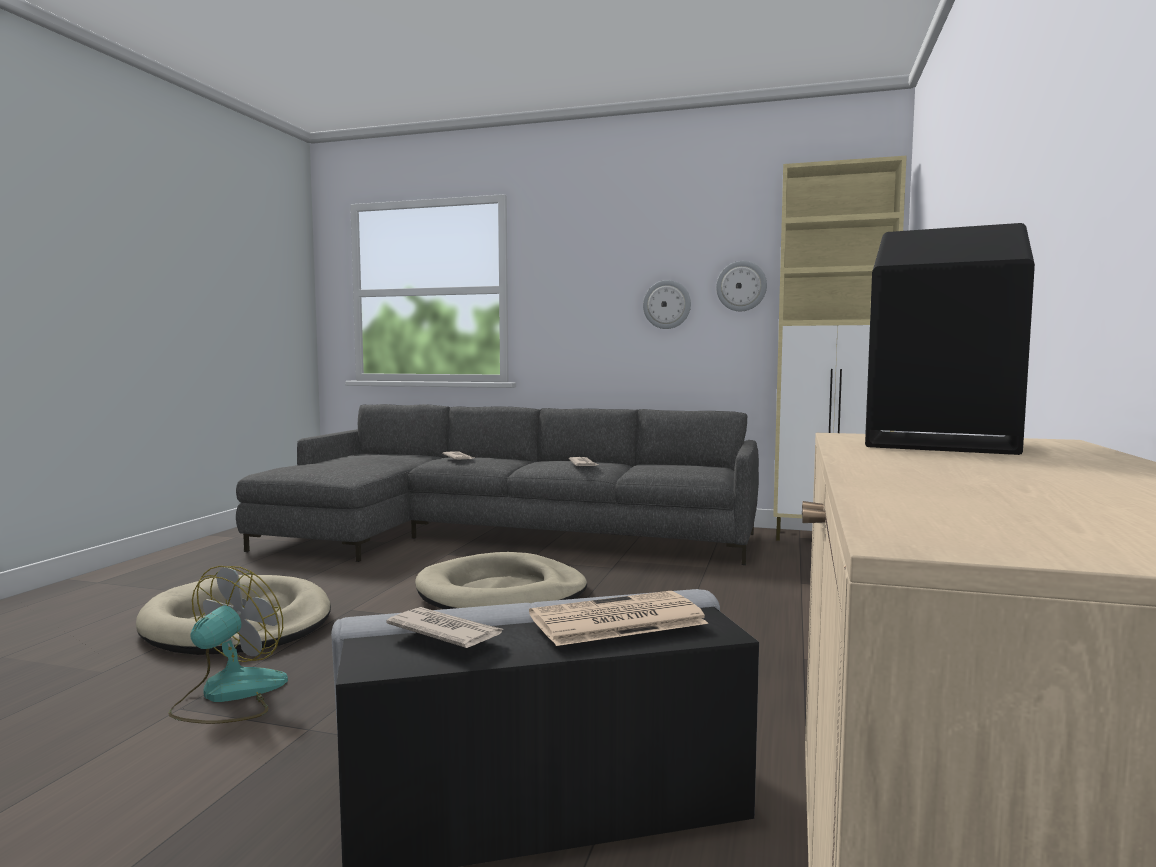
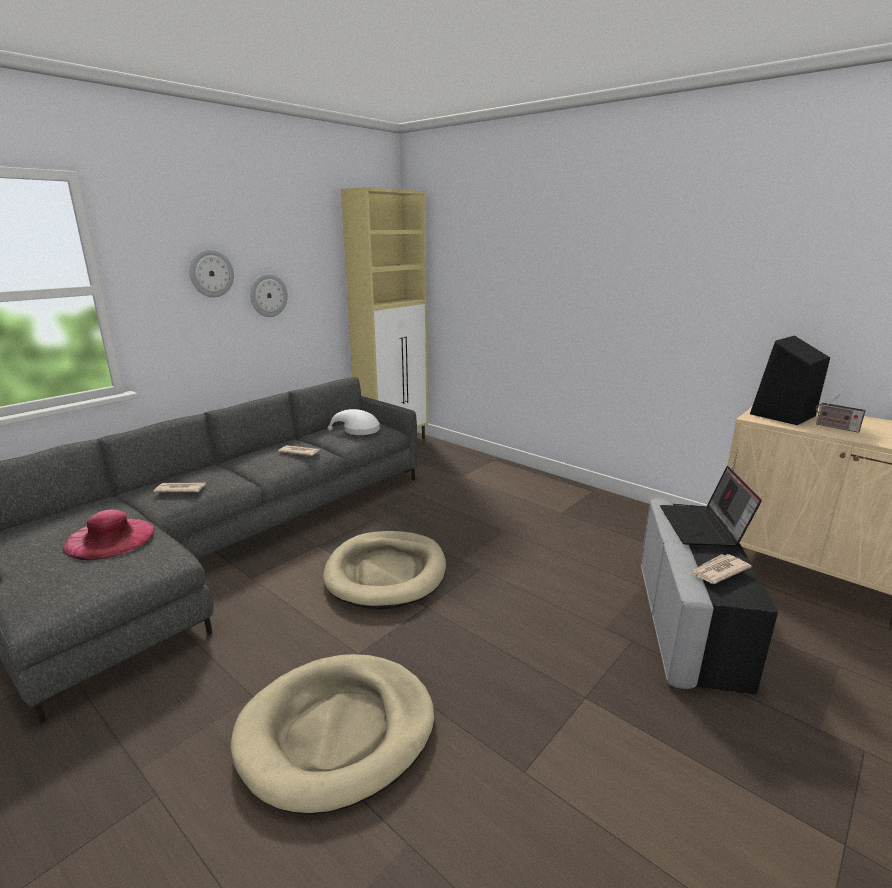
camera: 65 degrees left, 15 degrees up
(229, 695) = (512, 739): fan -> none
(365, 462) = (110, 538): none -> pink hat
(615, 620) = (703, 527): newspaper -> laptop
(680, 468) = (358, 430): none -> white hat
(741, 286) = (318, 277): wall clock -> wall clock (211, 273)
(938, 460) = (834, 427): none -> radio

